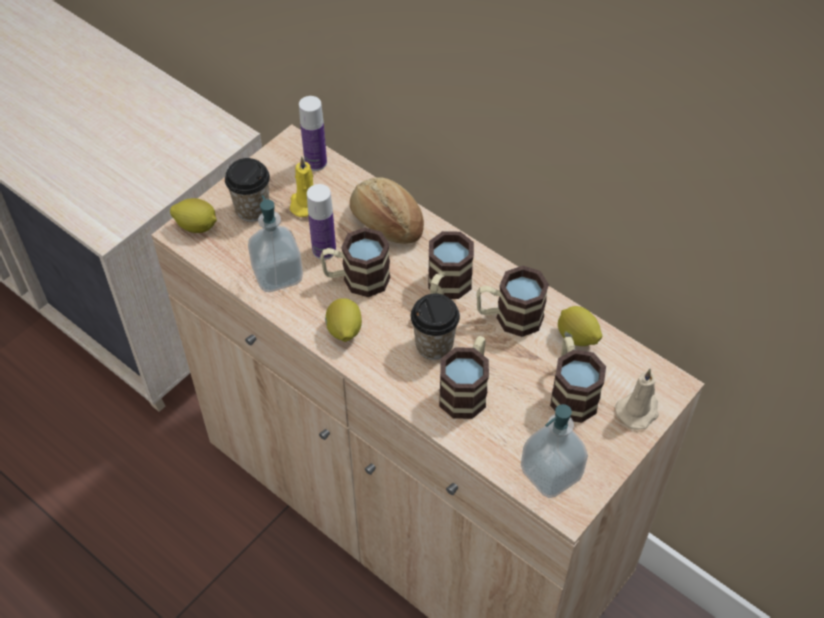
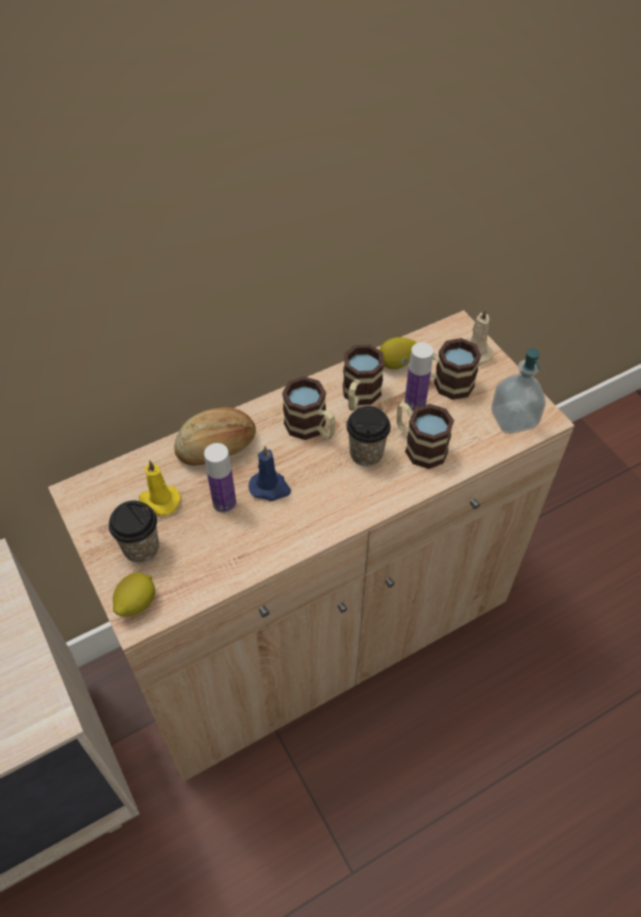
camera: 70 degrees left, 0 degrees up
(278, 275) = (235, 547): soap dispenser -> none
(315, 163) = (112, 480): bottle -> bottle (414, 404)
(344, 331) = (324, 513): lemon -> none
(356, 279) = (270, 487): mug -> blue candle

